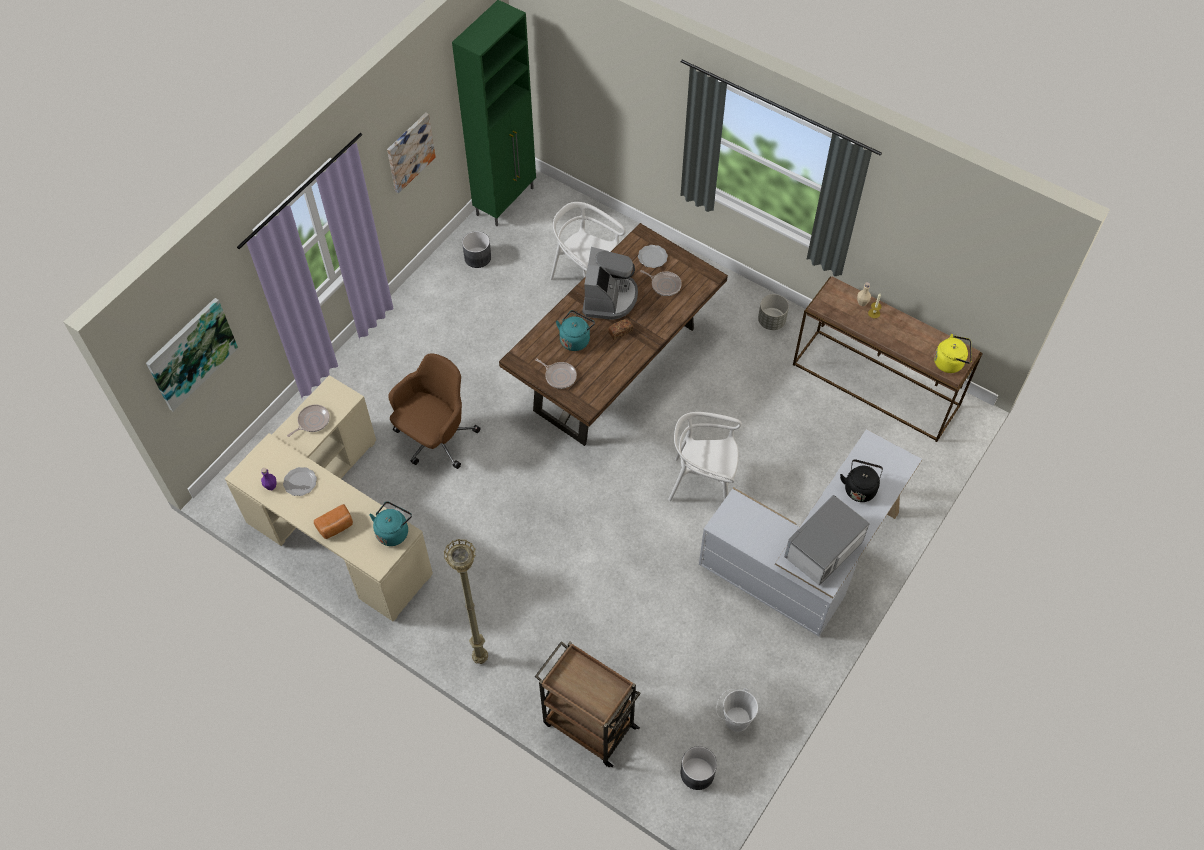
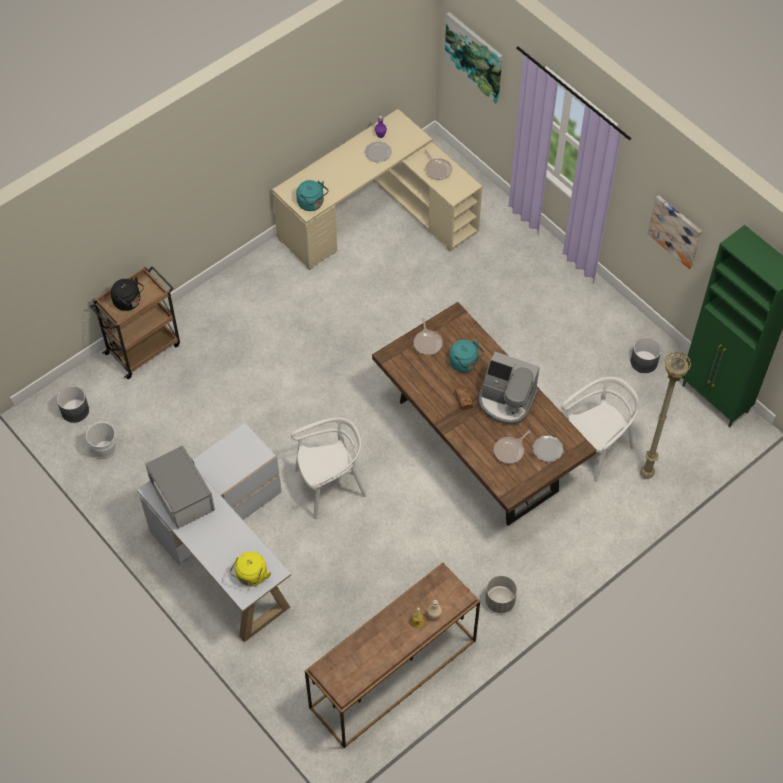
camera: 105 degrees right, 0 degrees up
(336, 527) = (329, 169): bread -> none
(435, 439) = (441, 294): brown office chair -> none
(481, 658) = (226, 290): beige floor lamp -> beige floor lamp (646, 475)
(559, 376) = (427, 342): frying pan -> frying pan turned 60 degrees counterclockwise
(703, 483) = (330, 486): white chair -> white chair turned 45 degrees clockwise
(860, 488) = (231, 546): black kettle -> black kettle (129, 302)
(950, 362) = (336, 672): yellow kettle -> yellow kettle (251, 576)

